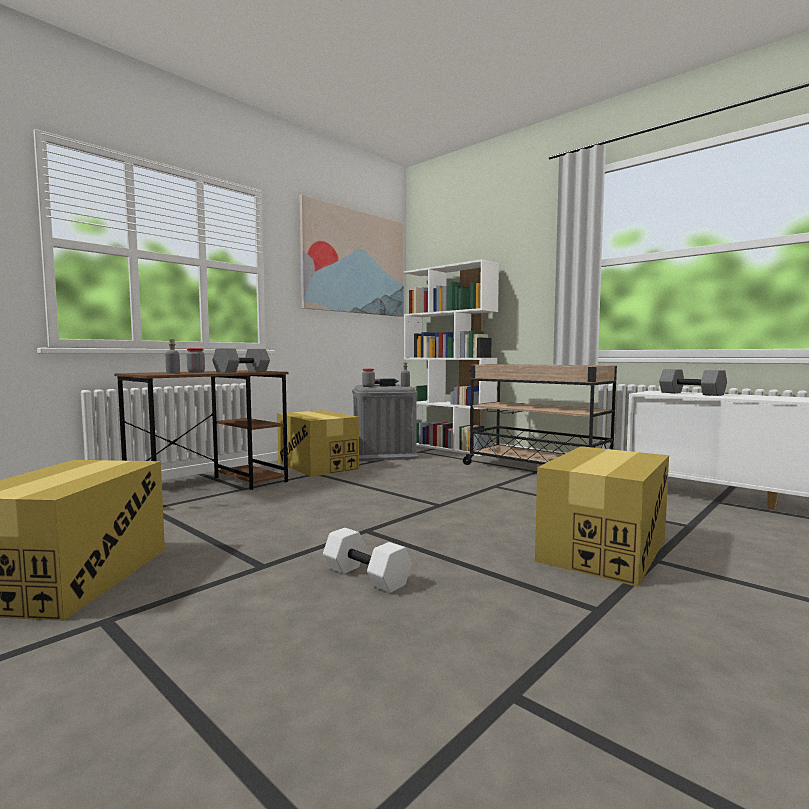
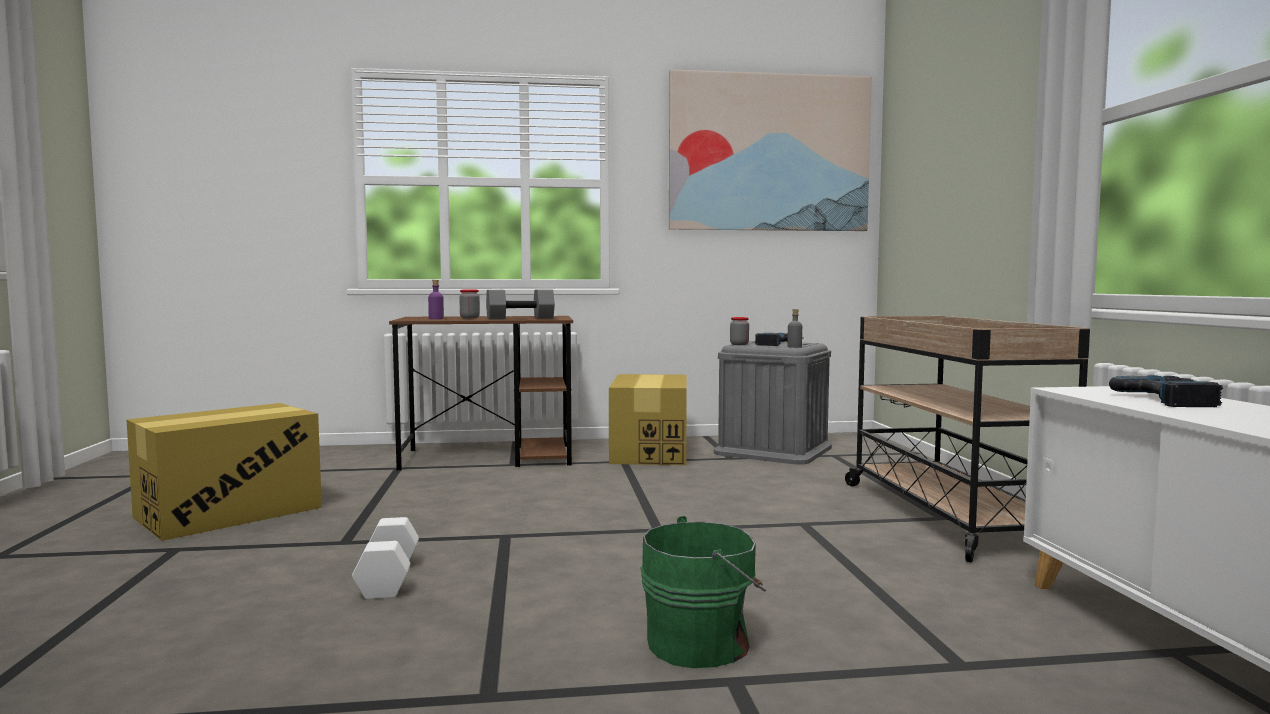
camera: 40 degrees right, 0 degrees up
(173, 373) = (436, 319): grey bottle -> purple bottle
(448, 447) = (897, 456): white bookcase -> none
(603, 549) = (703, 643): cardboard box -> green bucket
(692, 393) = (1175, 400): grey dumbbell -> power drill

